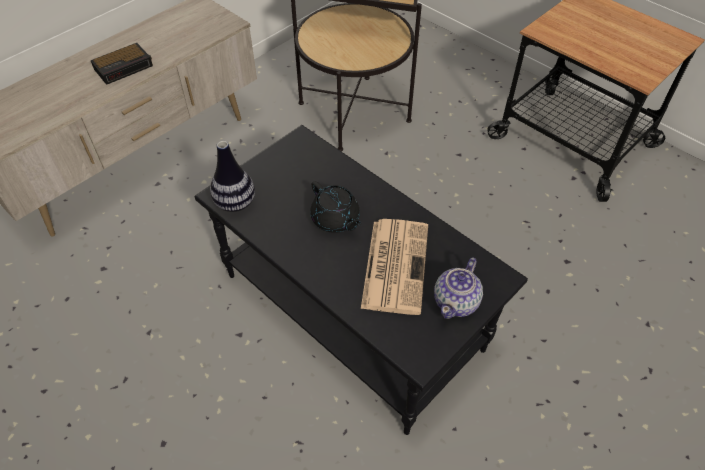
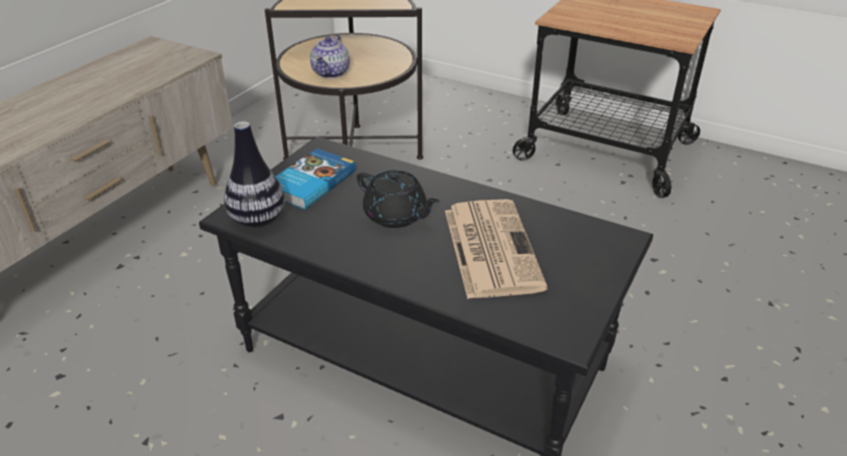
camera: 15 degrees left, 15 degrees down
(124, 67) = (69, 107): alarm clock -> none
(282, 173) = (310, 182): none -> book
(456, 302) = (583, 270): teapot -> teapot (331, 73)

